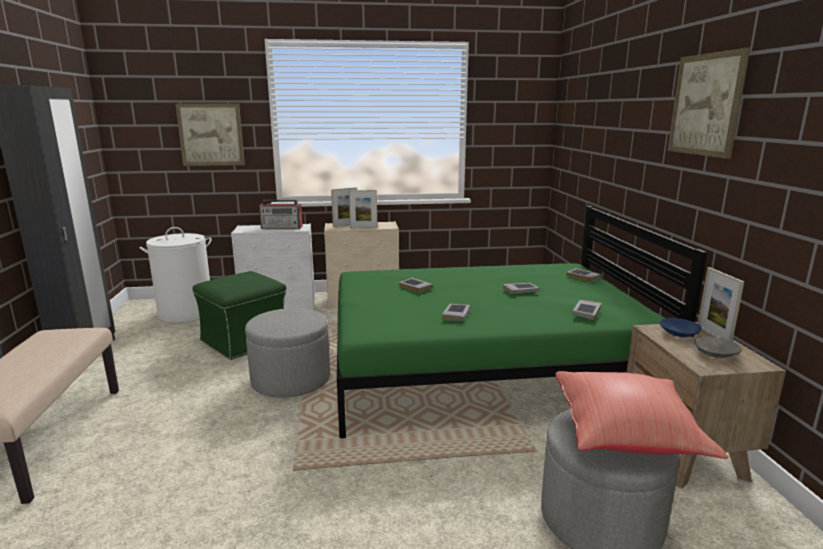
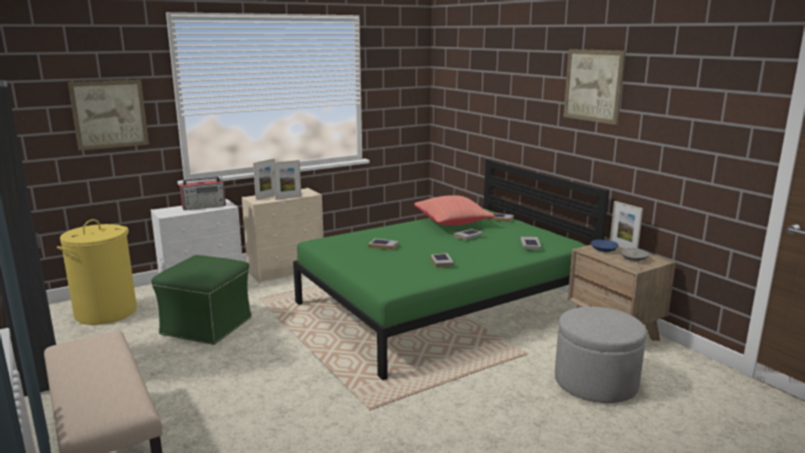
camera: 25 degrees left, 0 degrees up
(186, 313) = (106, 312): white laundry basket -> yellow laundry basket
(291, 380) = (292, 348): grey ottoman -> none
(626, 435) = (610, 319): red pillow -> red pillow (453, 223)

